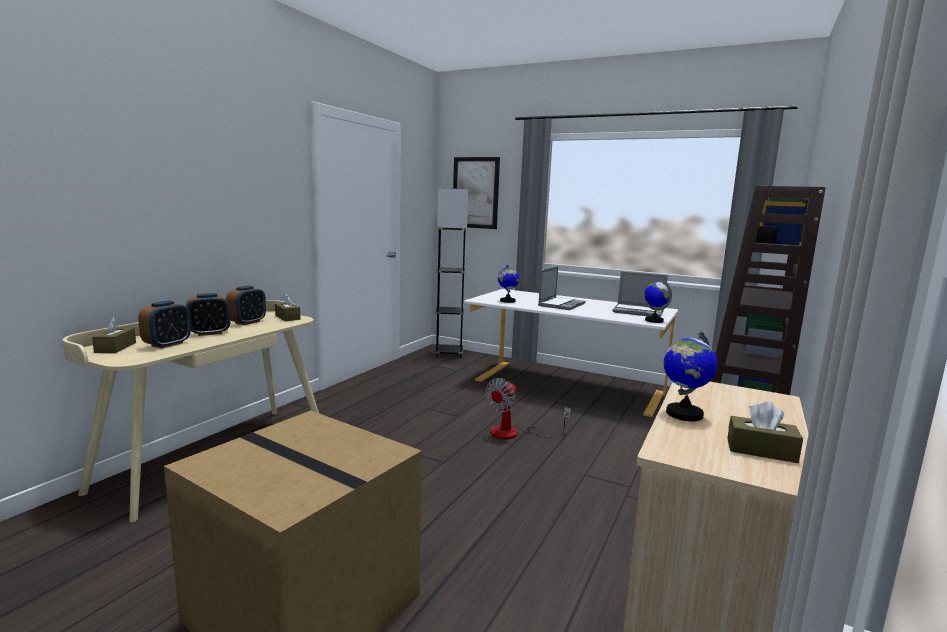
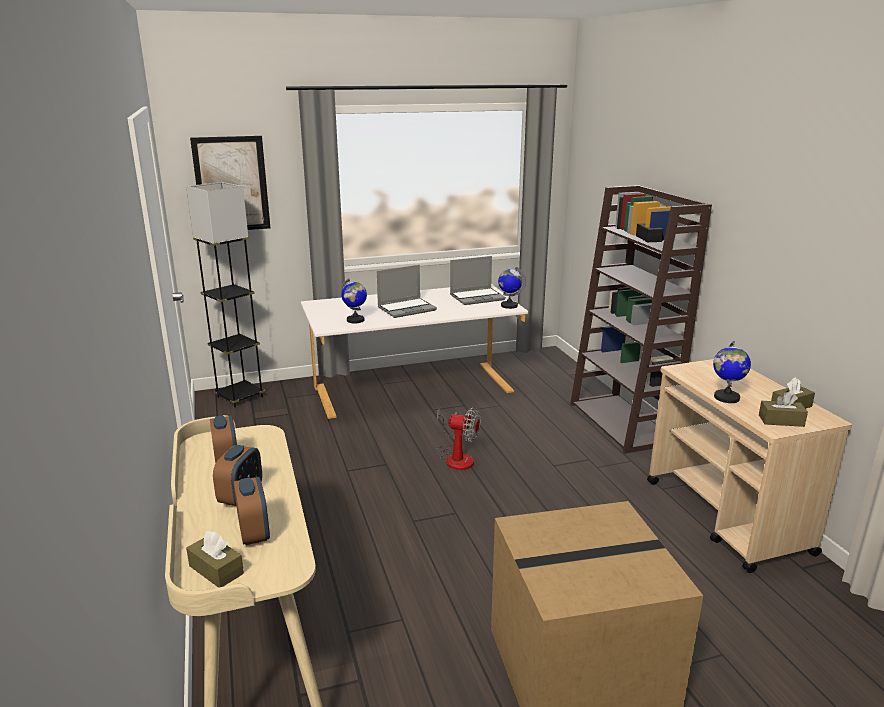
camera: 45 degrees left, 10 degrees up
(287, 317) = (244, 436): brown tissue box -> brown tissue box (781, 421)
(514, 433) = (456, 457): fan -> fan turned 60 degrees counterclockwise
(561, 304) = (407, 309): laptop -> laptop turned 75 degrees clockwise

